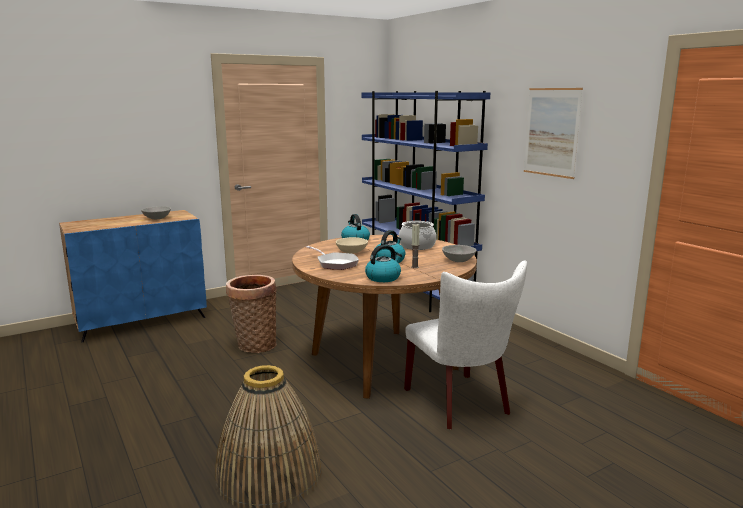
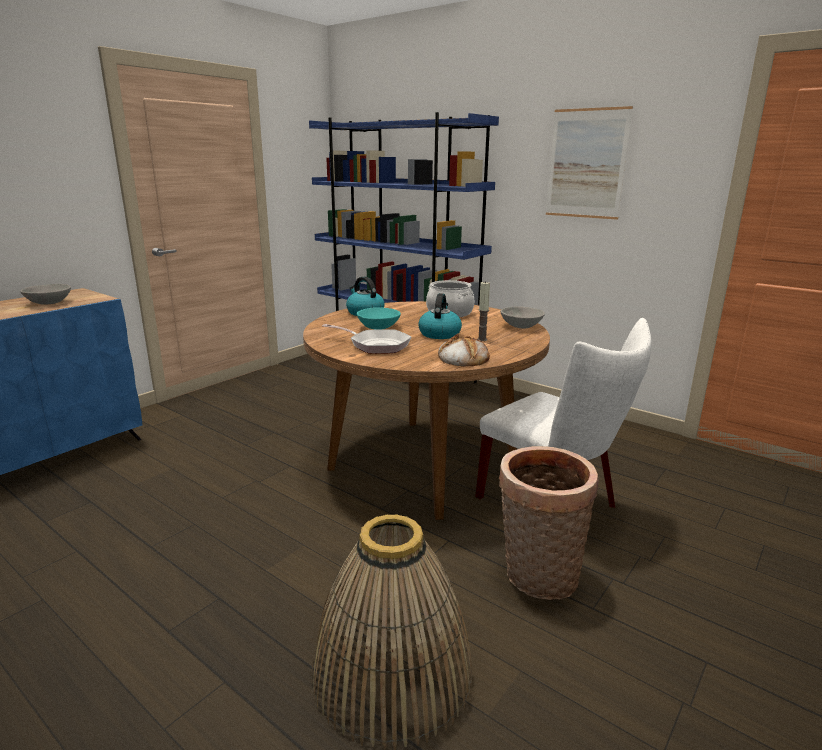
camera: 20 degrees left, 5 degrees up
(254, 345) = (239, 469): basket -> basket (537, 577)
(351, 252) = (378, 327): beige bowl -> turquoise bowl
(383, 277) = (462, 358): kettle -> bread

